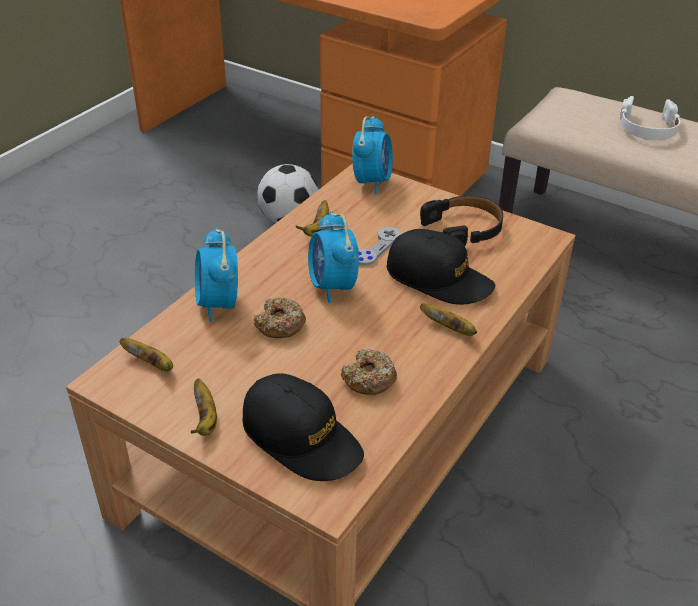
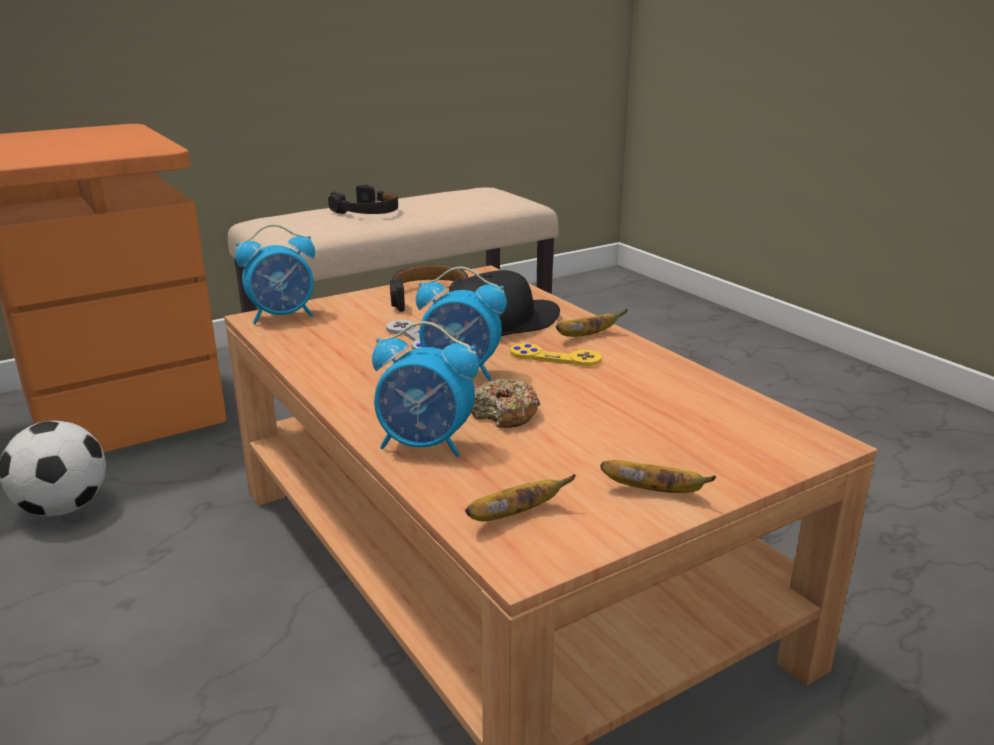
camera: 65 degrees left, 15 degrees down
(302, 437) = (717, 438): black cap -> none
(317, 228) = (336, 360): banana -> none
(369, 379) = (639, 386): donut -> none
(372, 182) = (283, 316): alarm clock -> alarm clock turned 120 degrees clockwise
(393, 323) = (555, 357): none -> yellow game controller
(647, 128) = (367, 211): white headphones -> black headphones

